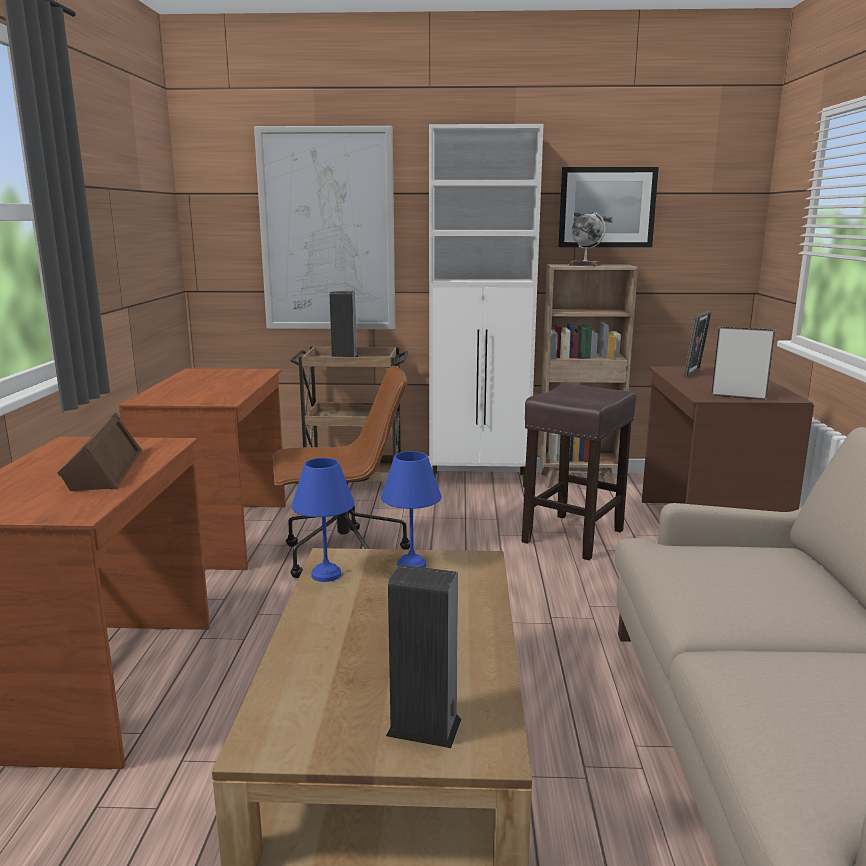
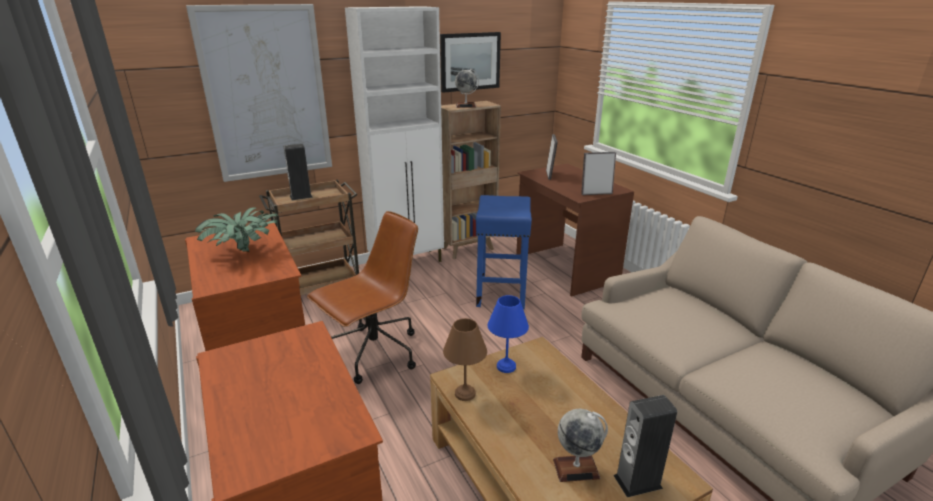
camera: 30 degrees left, 10 degrees up
(102, 469) = (300, 380): brown speaker -> none
(214, 383) = (243, 252): none -> potted plant
(327, 574) = (465, 393): blue table lamp -> brown table lamp
(359, 684) = (576, 468): none -> globe
(573, 535) = (501, 292): brown stool -> blue stool

